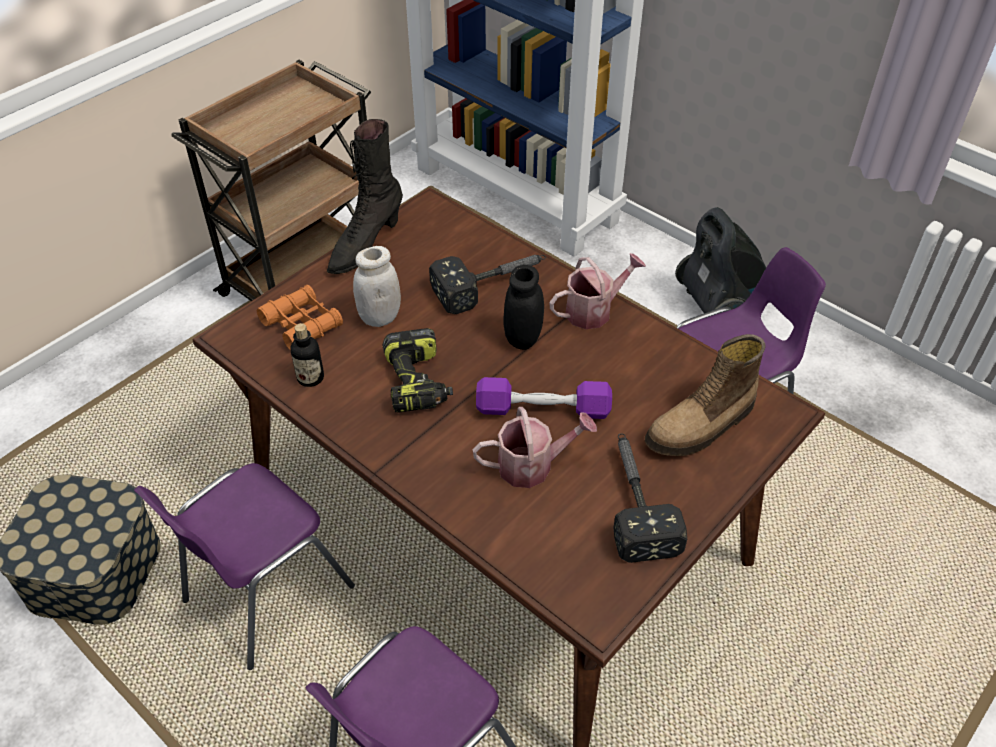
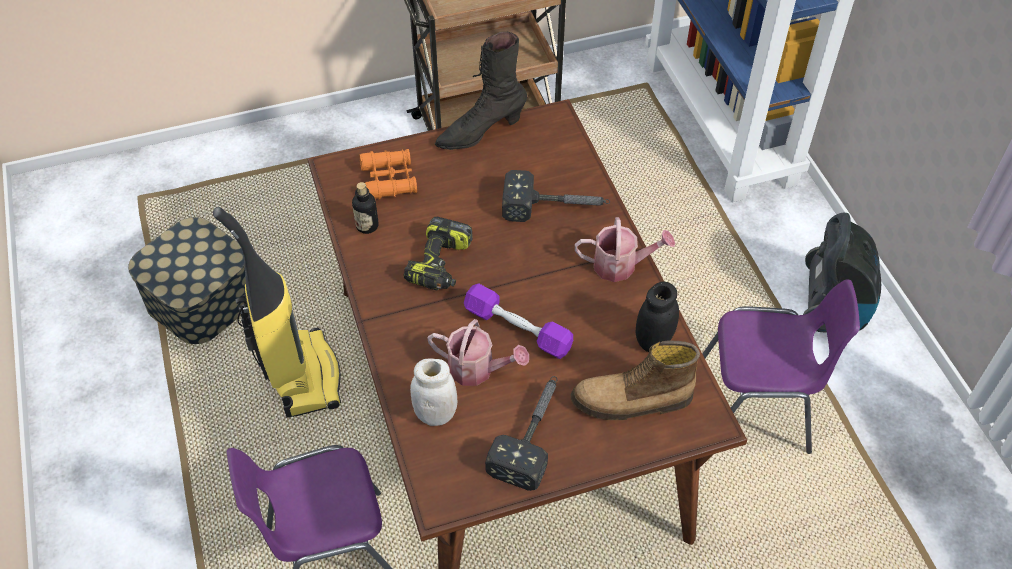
camera: 30 degrees right, 5 degrees up
(264, 595) = (302, 375): purple chair -> vacuum cleaner
(379, 317) = (449, 198): white jar -> white jar (435, 414)
(523, 338) = (546, 264): black jar -> black jar (653, 341)

